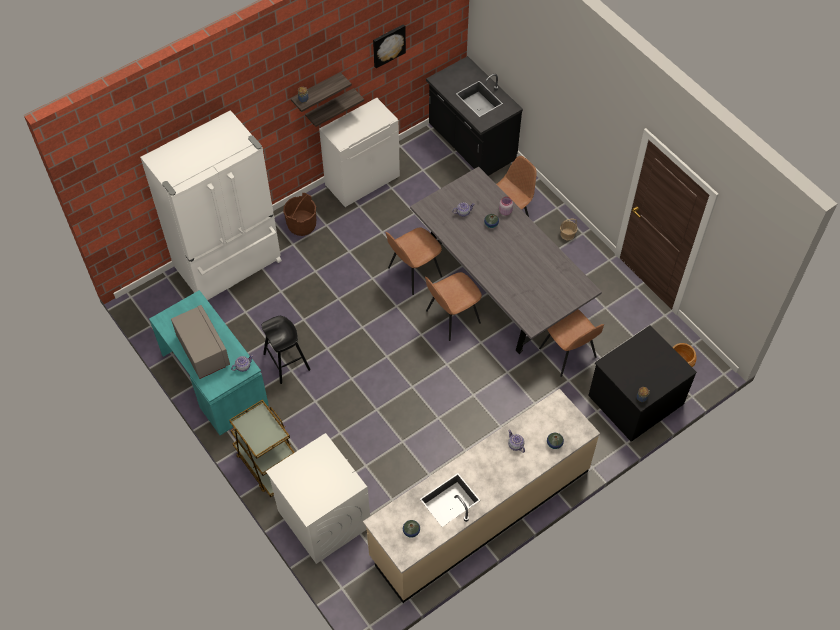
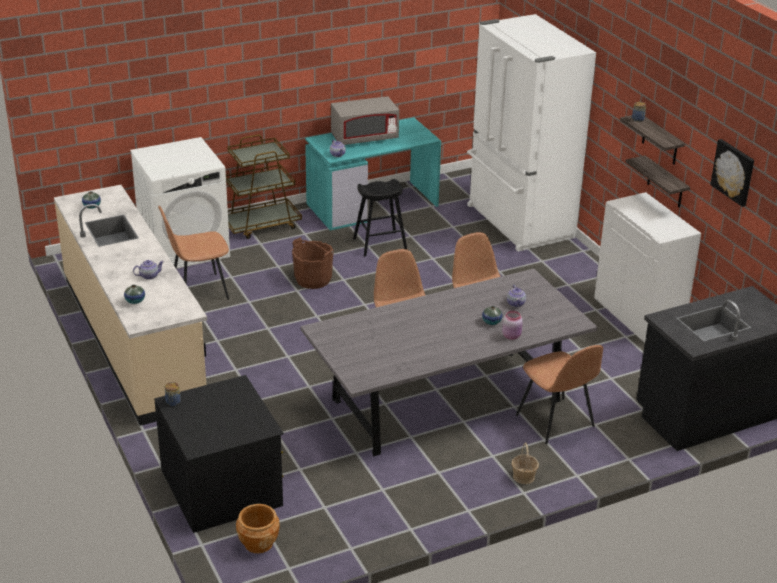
camera: 100 degrees right, 25 degrees down
(301, 225) = (570, 268): brown bucket -> brown bucket (313, 279)
(568, 354) = (317, 440): brown chair -> brown chair (198, 290)

